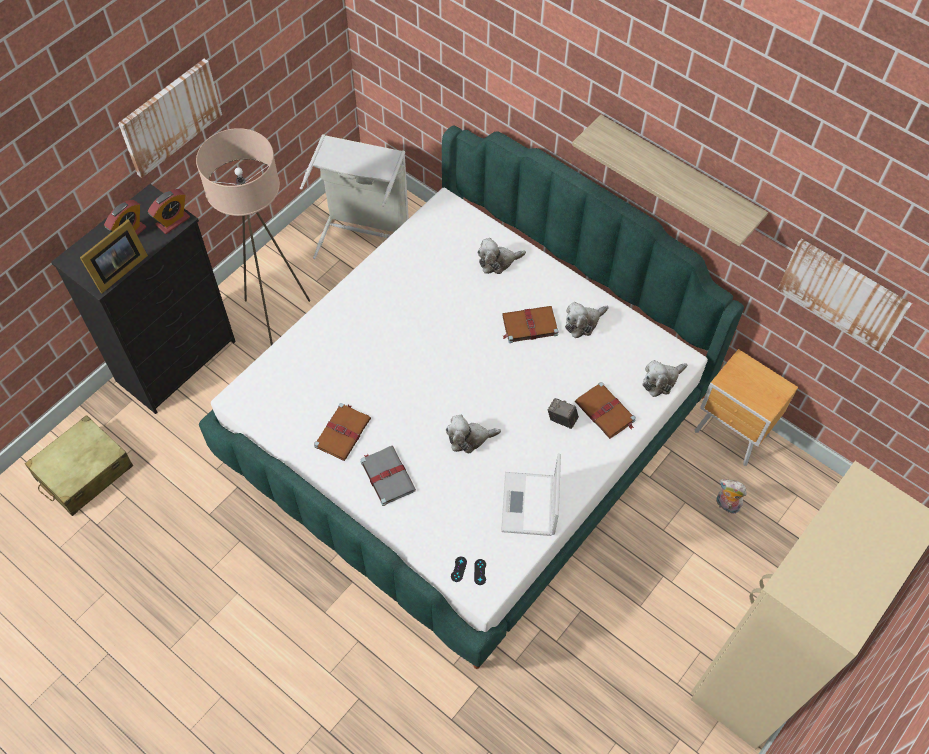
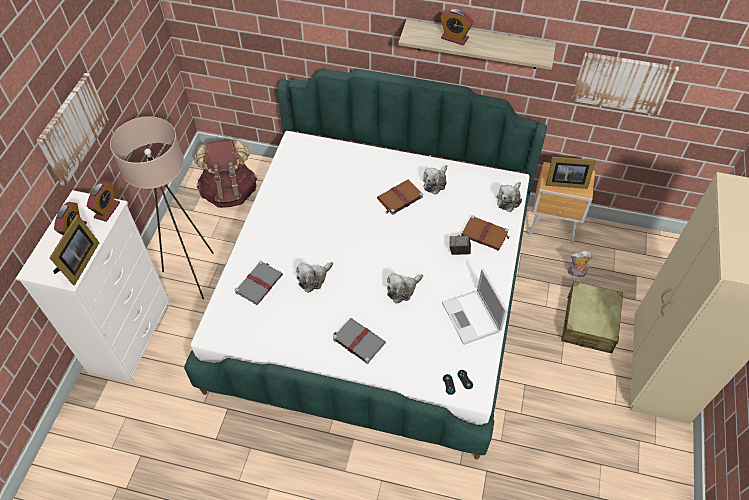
camera: 25 degrees left, 5 degrees down
(83, 472) = (94, 452): beige suitcase -> beige suitcase (589, 323)
(178, 361) = (131, 335): black dresser -> white dresser
(316, 363) = (259, 283): none -> grey book
(343, 432) = (307, 324): brown book -> none
(364, 233) = (230, 192): grey laundry basket -> brown backpack
(498, 262) = (353, 165): plush toy -> plush toy (313, 279)
(643, 161) = (454, 38): none -> alarm clock
(748, 386) = (564, 182): none -> picture frame

